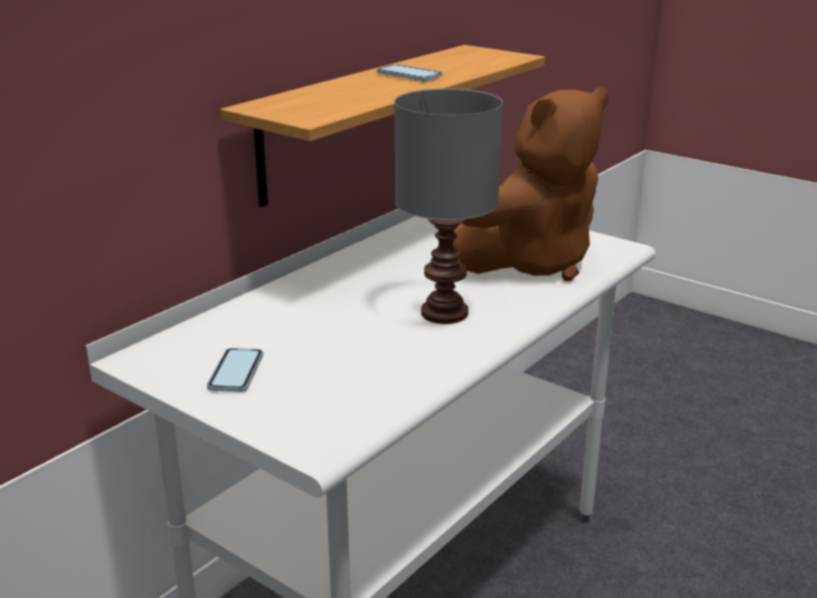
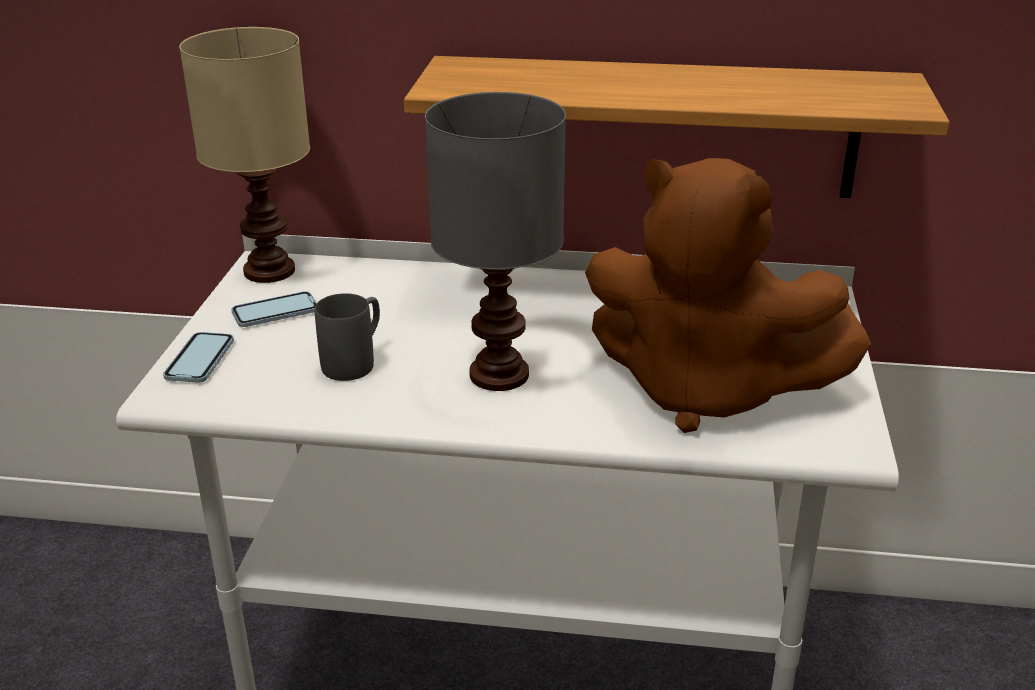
camera: 60 degrees right, 5 degrees up
(152, 361) = (267, 271): none -> beige table lamp
(364, 357) = (356, 361): none -> grey mug
(409, 75) = (692, 84): phone -> phone (200, 360)

